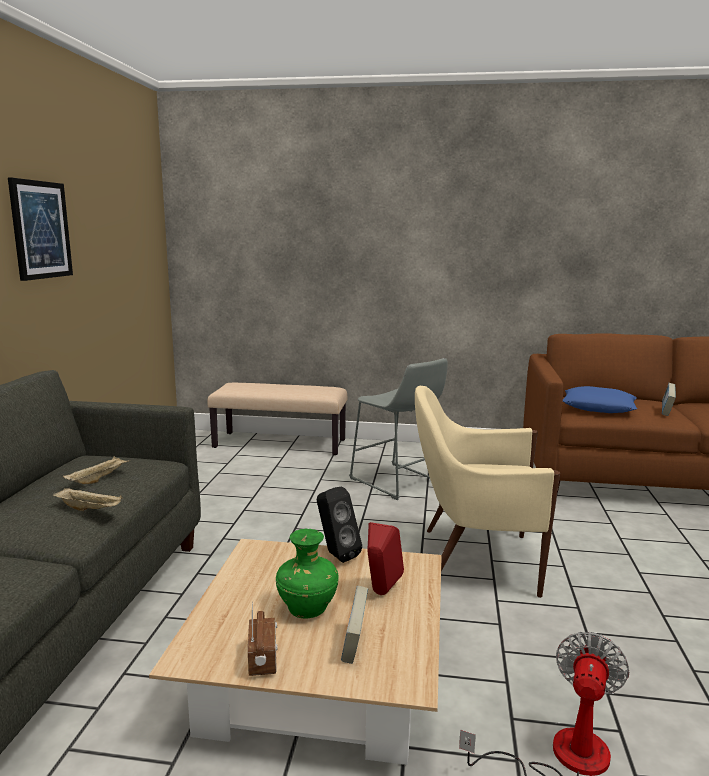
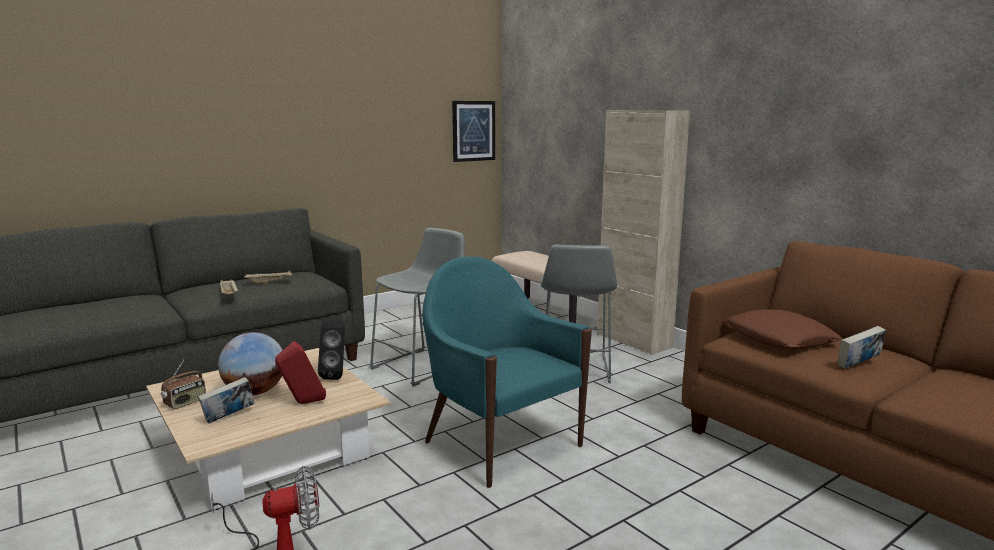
camera: 45 degrees right, 0 degrees up
(40, 230) = (335, 110): picture -> picture (473, 131)
(274, 526) = (423, 365): none -> grey stool
(306, 609) = (255, 392): green vase -> globe
(387, 446) = (633, 341): none -> beige cabinet
(475, 561) = (501, 443): beige armchair -> turquoise armchair
(598, 407) = (780, 339): blue pillow -> brown pillow

